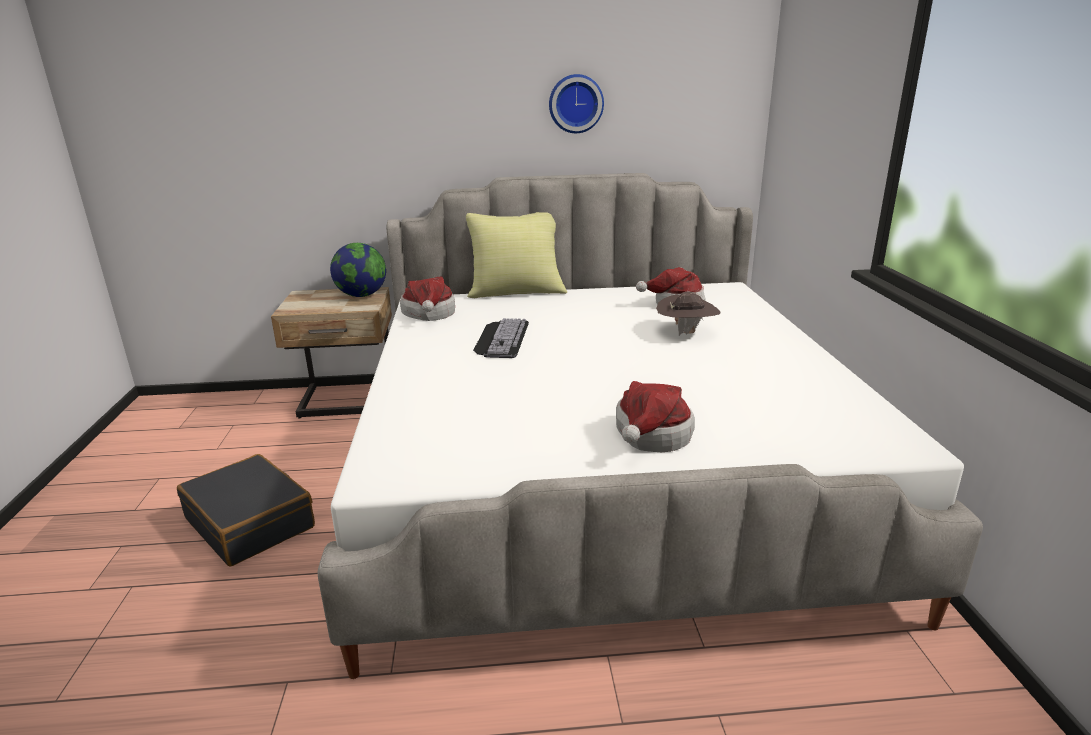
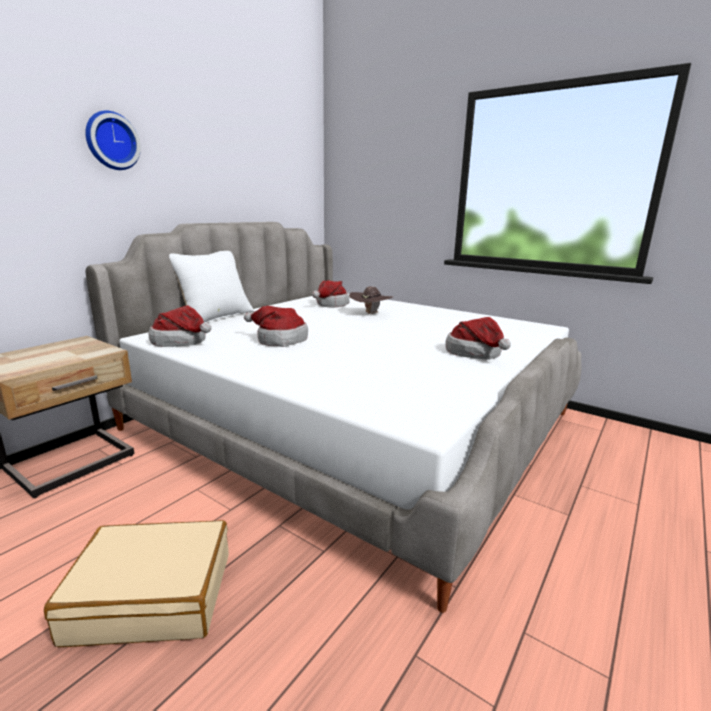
camera: 50 degrees left, 5 degrees down
(251, 523) = (152, 595): black suitcase -> beige suitcase
(361, 295) = (75, 345): globe -> none
(500, 338) = (278, 340): keyboard -> hat
(516, 292) = (216, 317): yellow pillow -> white pillow
(575, 104) = (226, 168): wall clock -> wall clock (111, 141)

